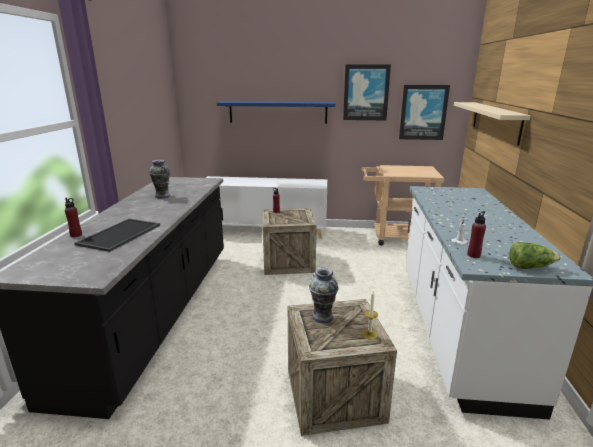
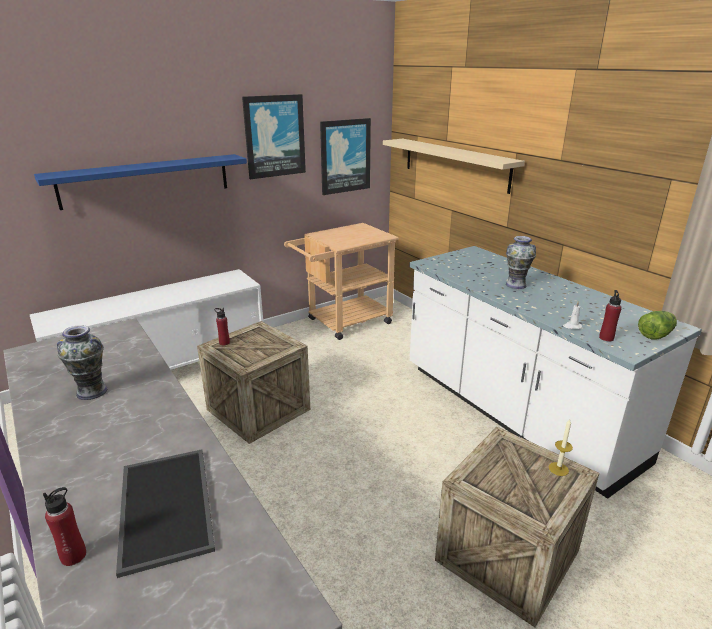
camera: 40 degrees left, 5 degrees up
(323, 317) = (495, 474): vase -> vase (516, 285)

